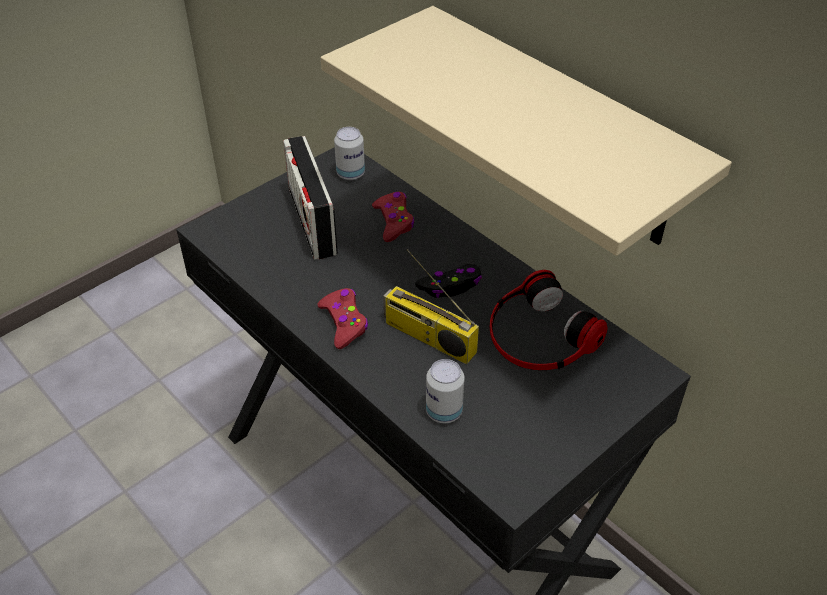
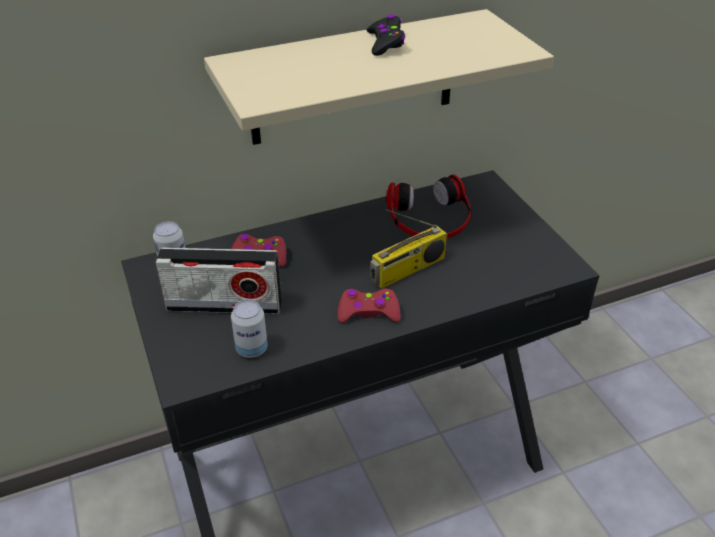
camera: 70 degrees left, 5 degrees down
(444, 412) = (487, 280): can -> can (251, 349)
(451, 286) = (357, 245): black game controller -> black game controller (385, 43)

